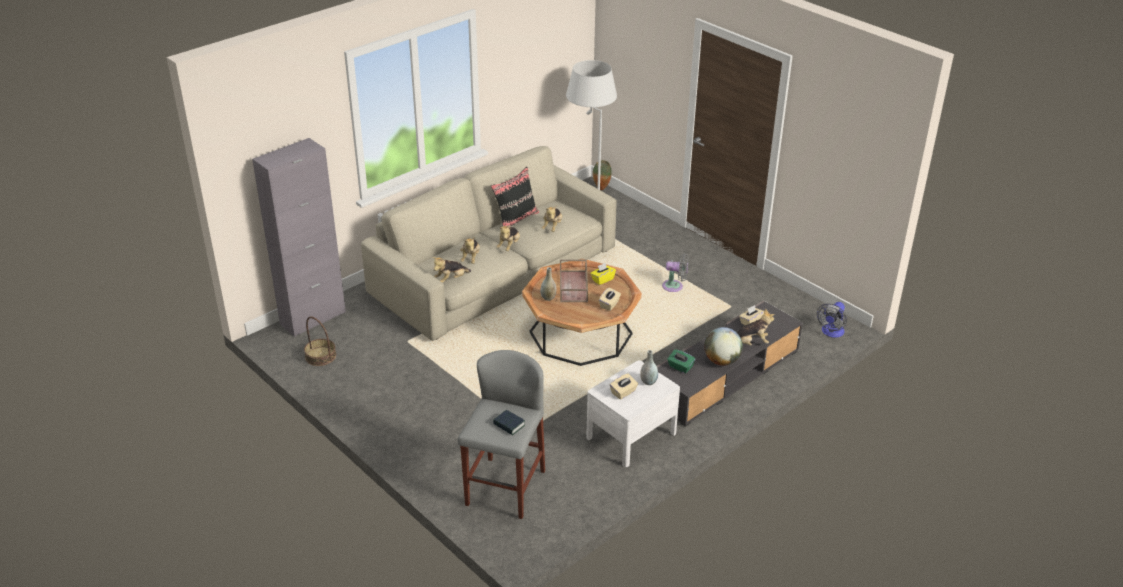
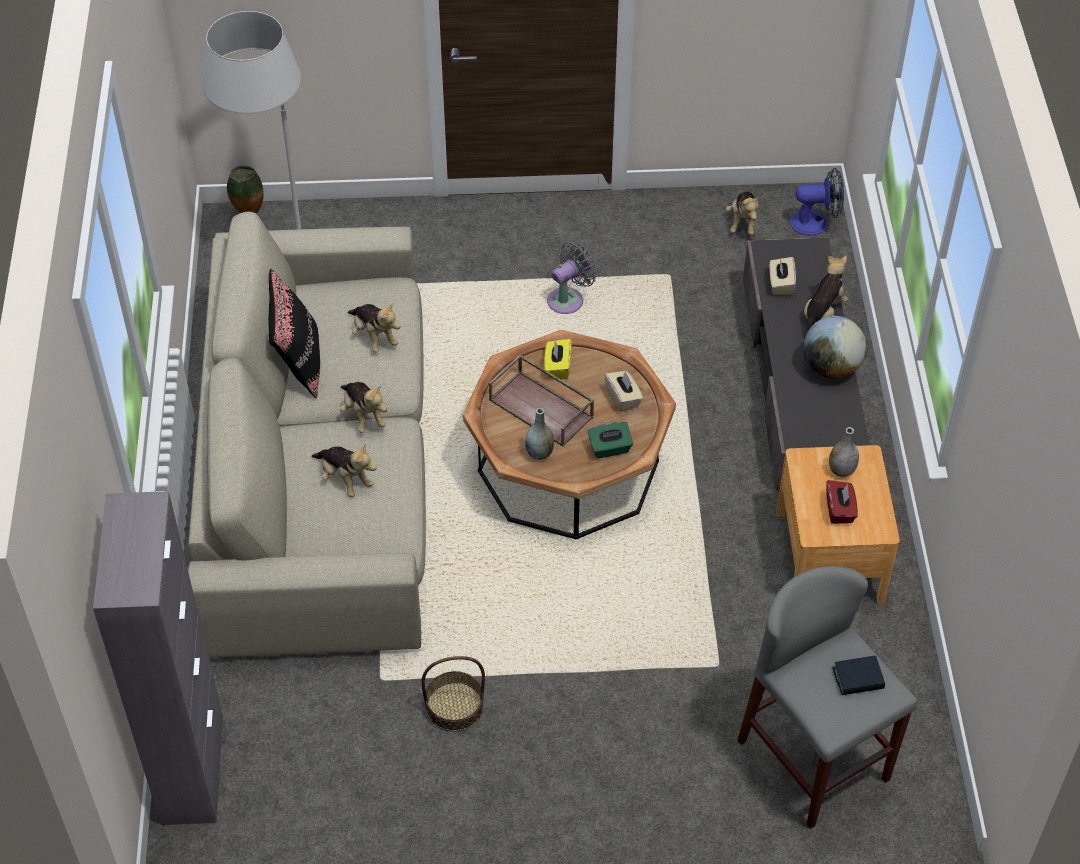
camera: 50 degrees left, 15 degrees up
(320, 356) = (304, 814): basket -> basket (454, 706)
(451, 280) = (383, 537): plush toy -> plush toy (743, 222)
(623, 392) = (840, 510): beige tissue box -> red tissue box
(631, 435) = (829, 556): white nightstand -> brown nightstand
(680, 367) = (805, 416): green tissue box -> green tissue box (610, 449)
(831, 333) = (816, 222): fan -> fan turned 75 degrees counterclockwise

